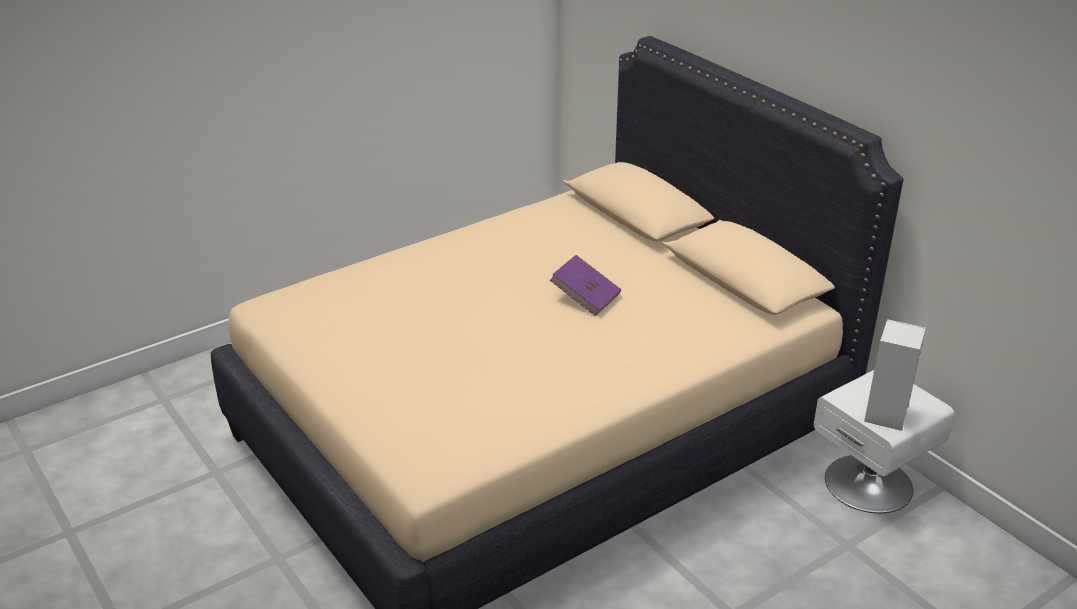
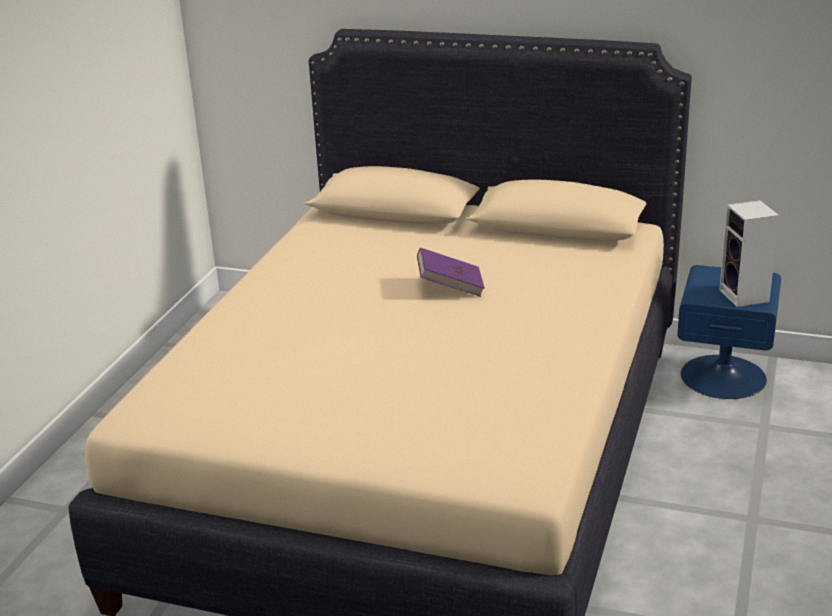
camera: 35 degrees left, 5 degrees down
(869, 483) = (723, 376): white nightstand -> blue nightstand

